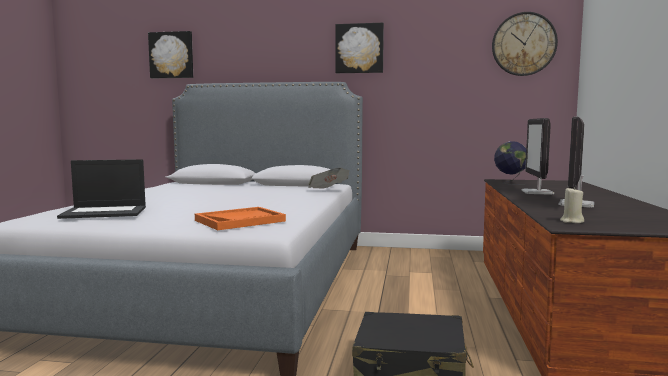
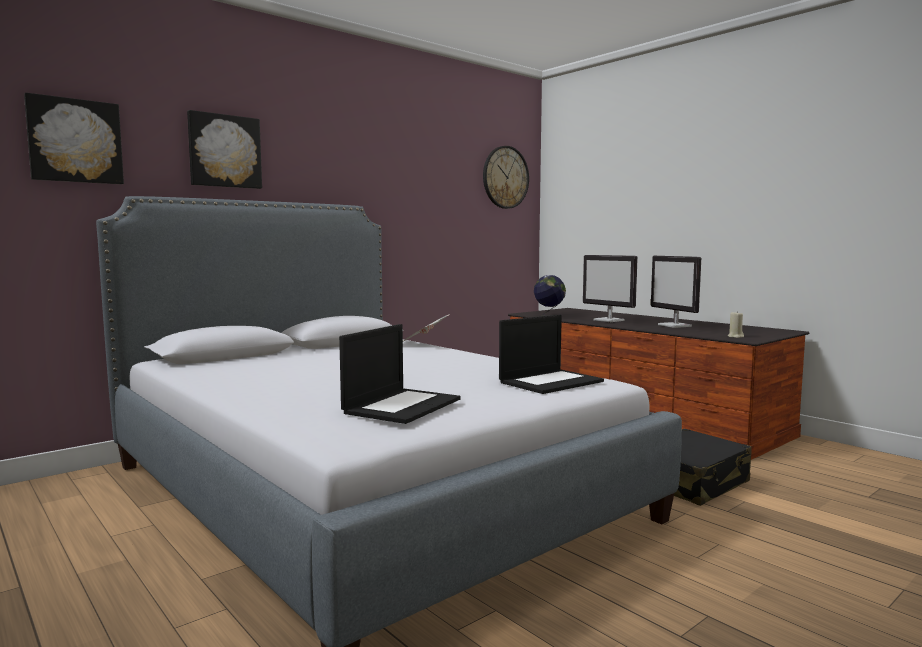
camera: 50 degrees left, 0 degrees up
(240, 221) = (551, 381): orange tray -> laptop
(359, 48) = (365, 164): picture -> picture (224, 151)

